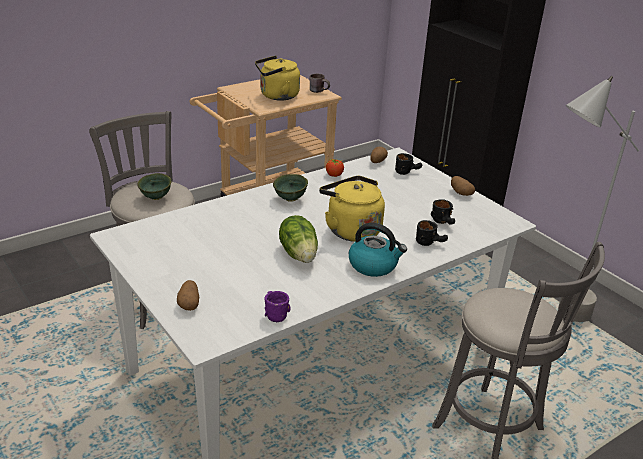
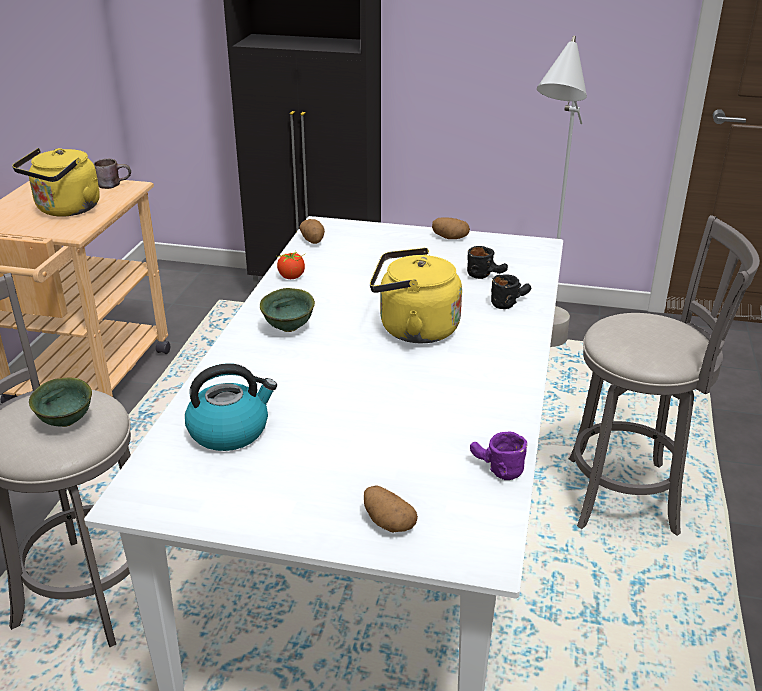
camera: 40 degrees left, 0 degrees up
(299, 254) = (407, 385): lettuce -> none
(374, 265) = (500, 355): kettle -> kettle (230, 430)
(407, 171) = (363, 238): black mug -> none

